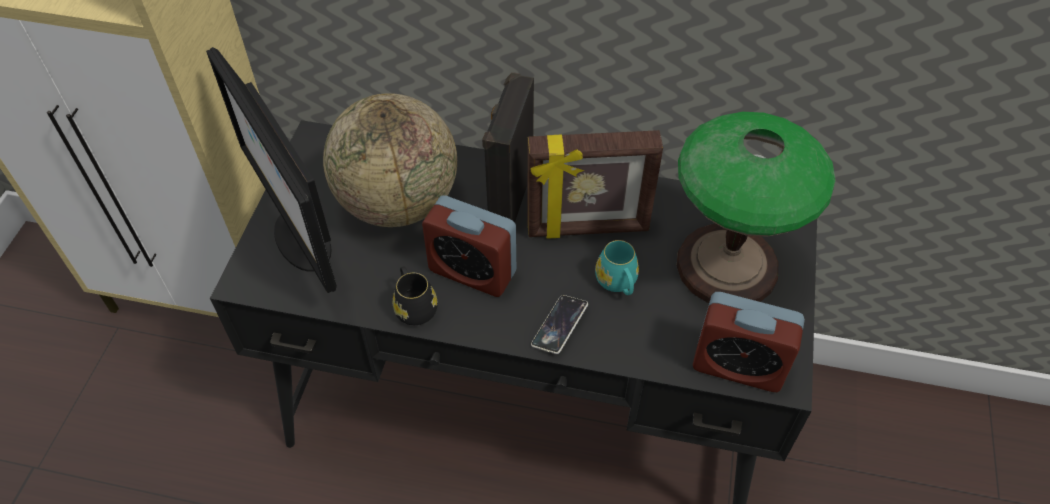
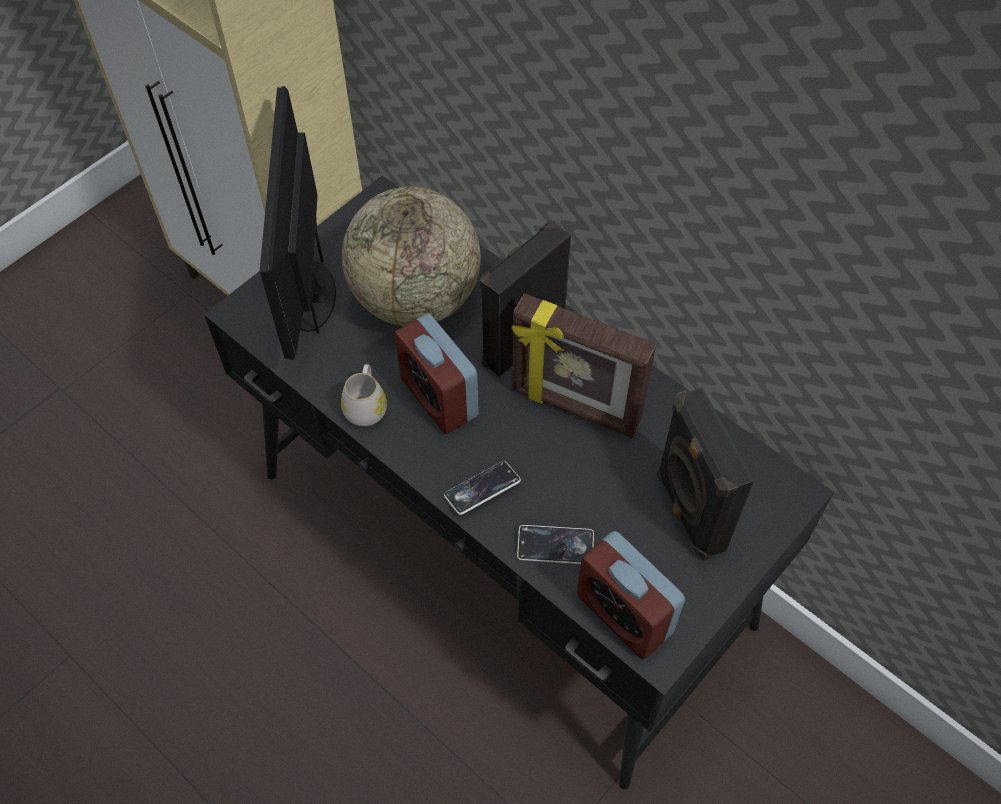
camera: 30 degrees right, 5 degrees up
(414, 306) = (366, 406): black mug -> white mug
(618, 283) = (566, 476): turquoise mug -> none
(649, 341) = (555, 547): none -> phone
(728, 266) = (687, 512): table lamp -> black speaker

